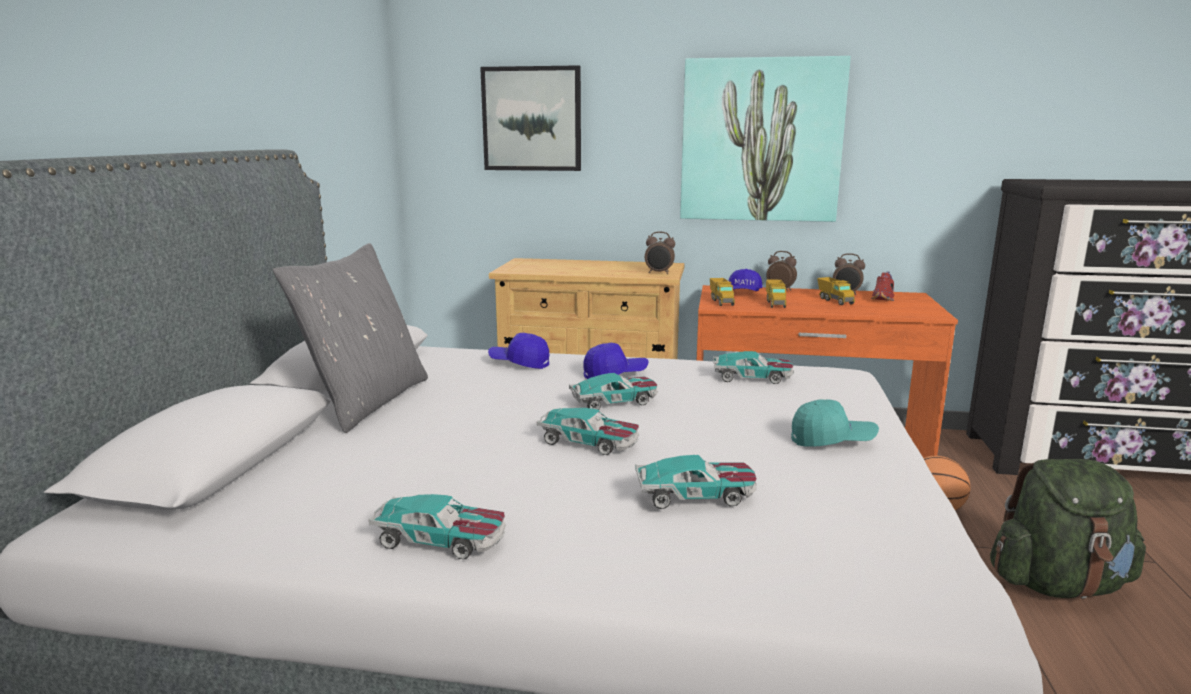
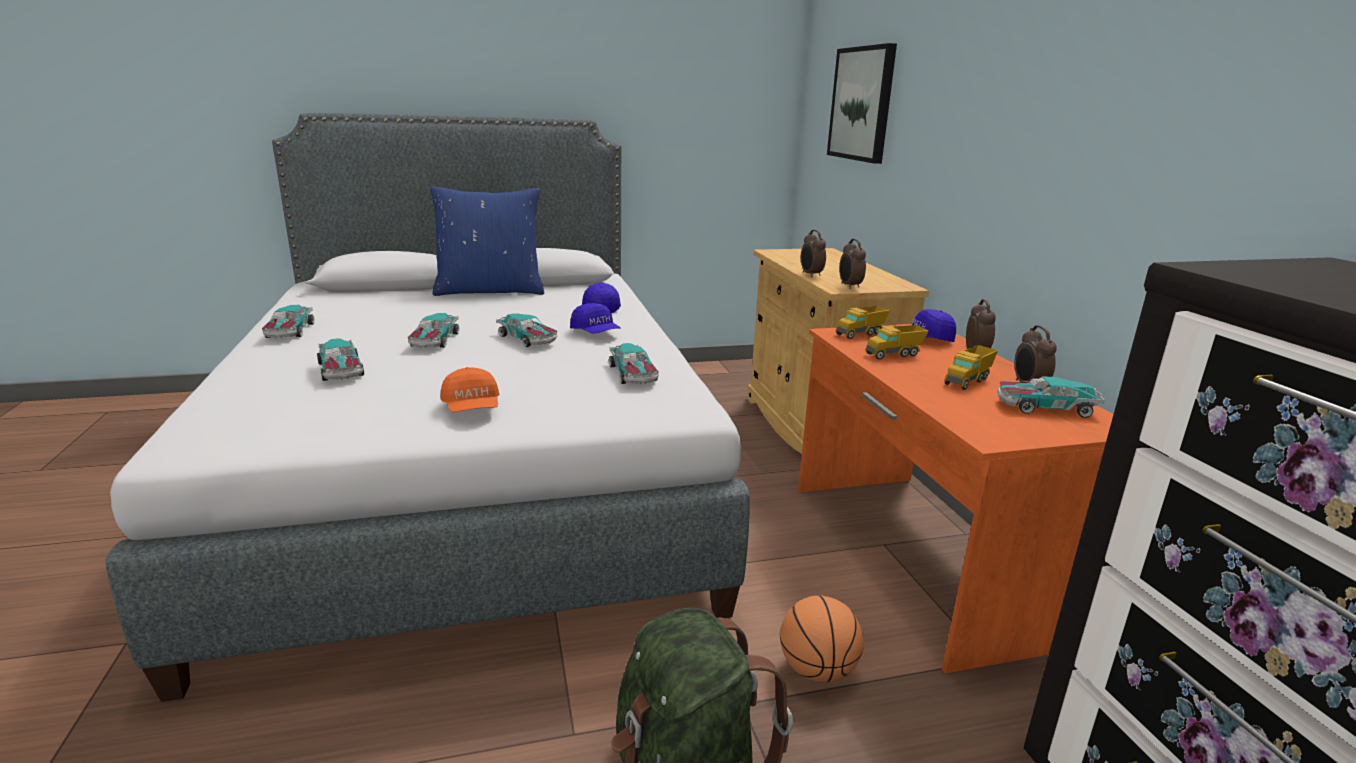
camera: 65 degrees right, 5 degrees up
(366, 401) = (490, 290): grey pillow -> blue pillow
(611, 274) = (810, 275): none -> alarm clock
(761, 140) = (1017, 142): picture -> none
(832, 441) = (472, 408): turquoise cap -> orange cap
(883, 298) = (1044, 407): red shoe -> toy car

